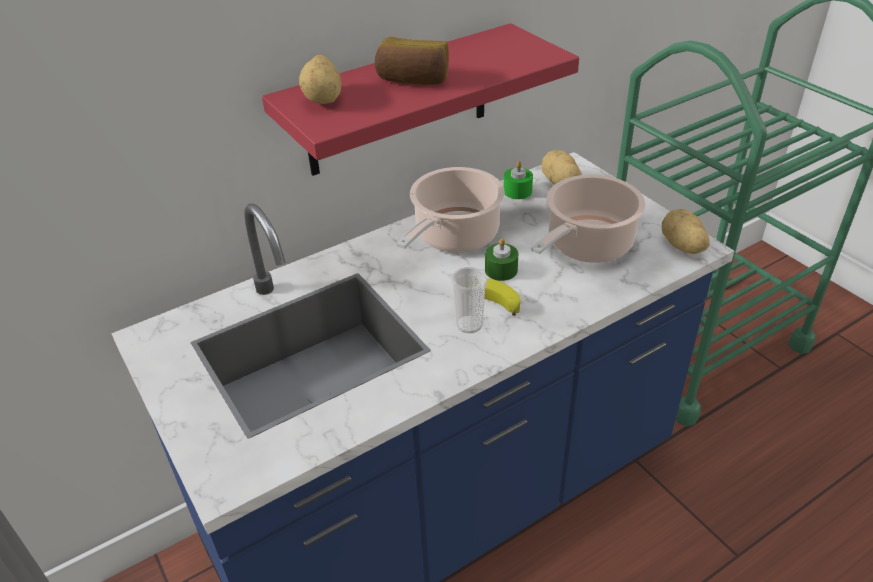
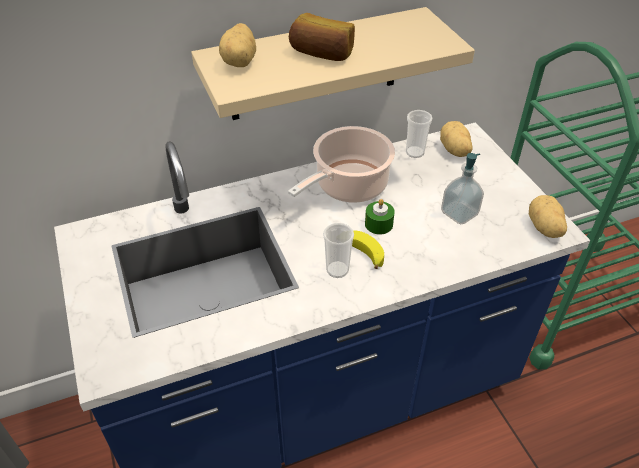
camera: 10 degrees right, 5 degrees up
(398, 101) = (314, 65): red shelf -> beige shelf
(517, 191) = (415, 152): green candle -> cup
(586, 245) = (459, 213): cooking pot -> soap dispenser

